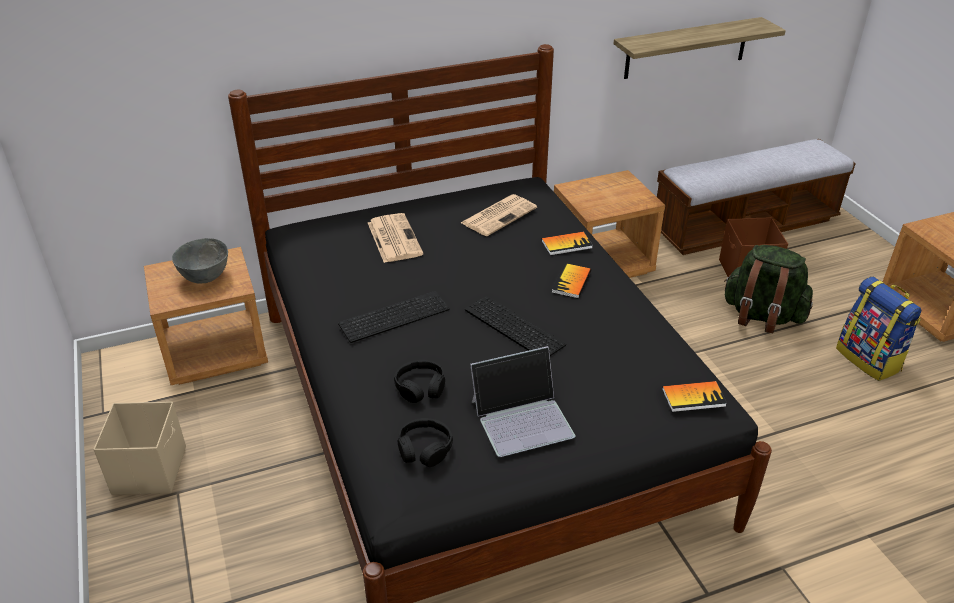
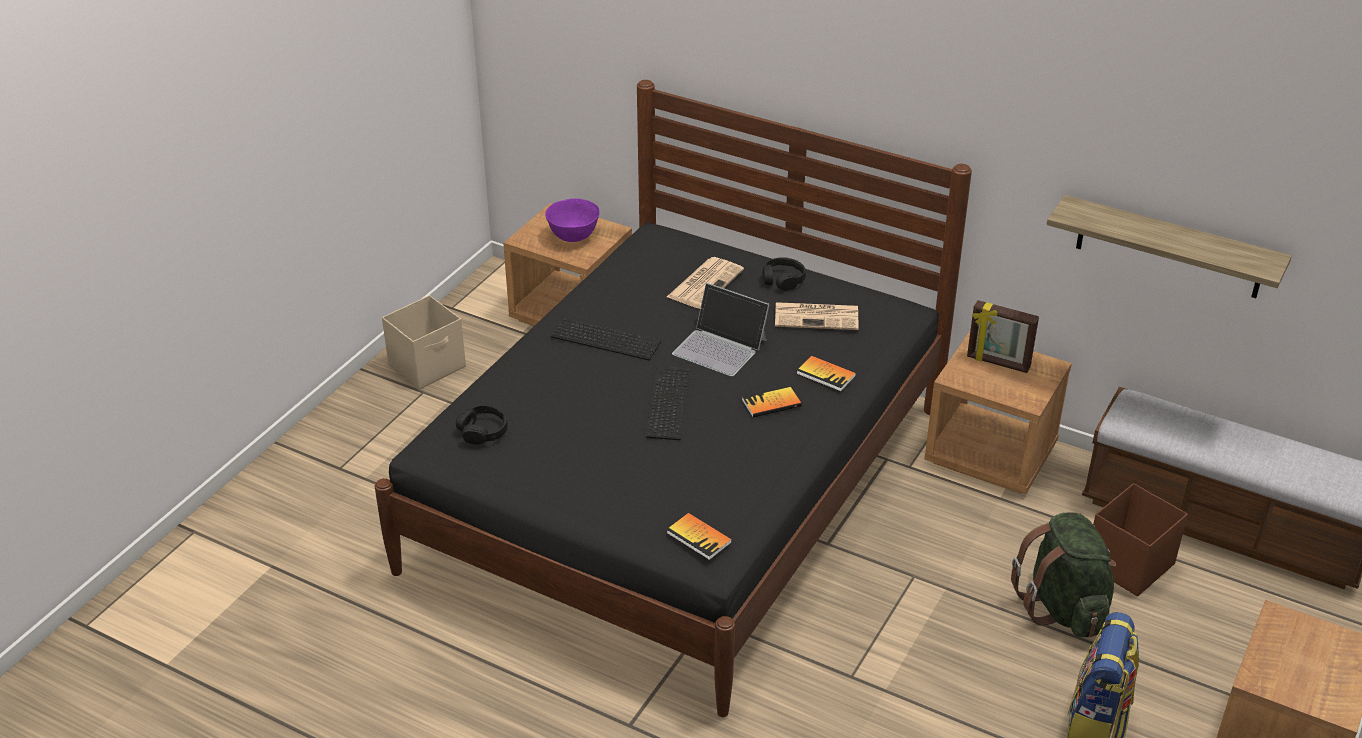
camera: 50 degrees right, 0 degrees up
(205, 278) = (573, 237): grey bowl -> purple bowl
(420, 387) = (542, 395): black headphones -> black headphones (783, 280)
(522, 418) = (567, 459): laptop -> laptop (720, 347)
(598, 191) = (998, 363): none -> picture frame

